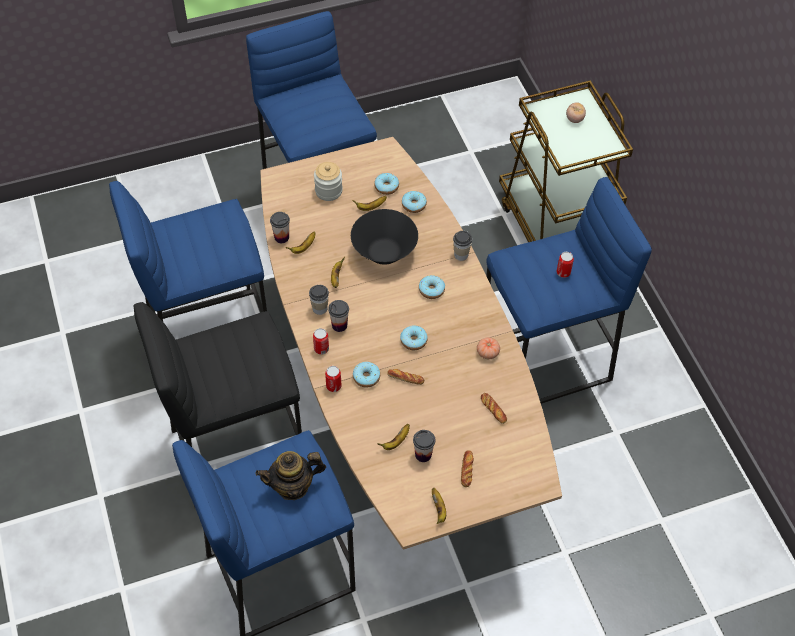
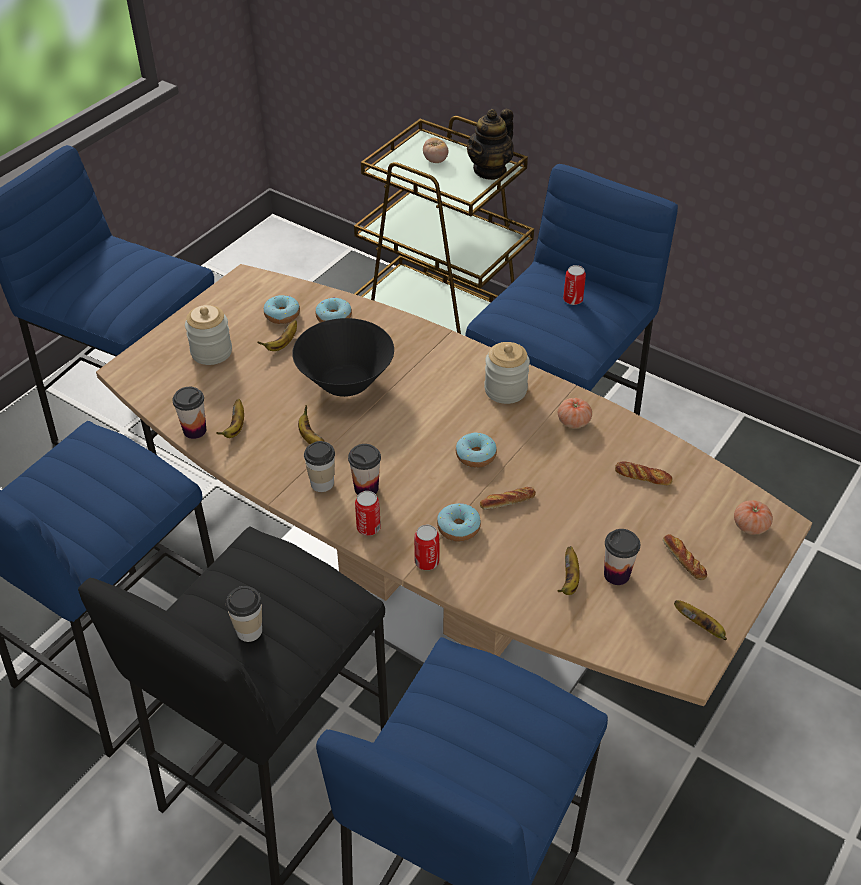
camera: 35 degrees left, 10 degrees down
(293, 486) = (497, 716): teapot -> teapot (490, 170)
(431, 290) = (442, 392): donut -> none
(461, 255) = (440, 340): cup -> cup (249, 630)
(468, 309) = (505, 390): none -> jar
(523, 475) = (750, 526): none -> tomato

